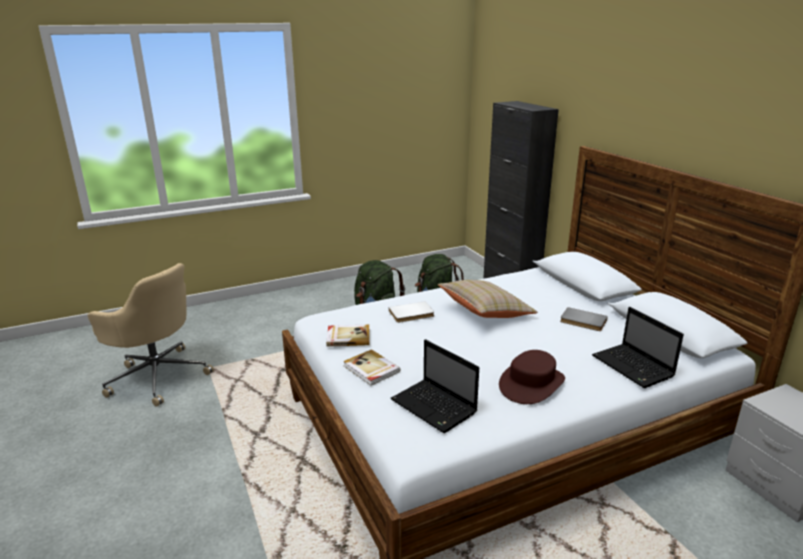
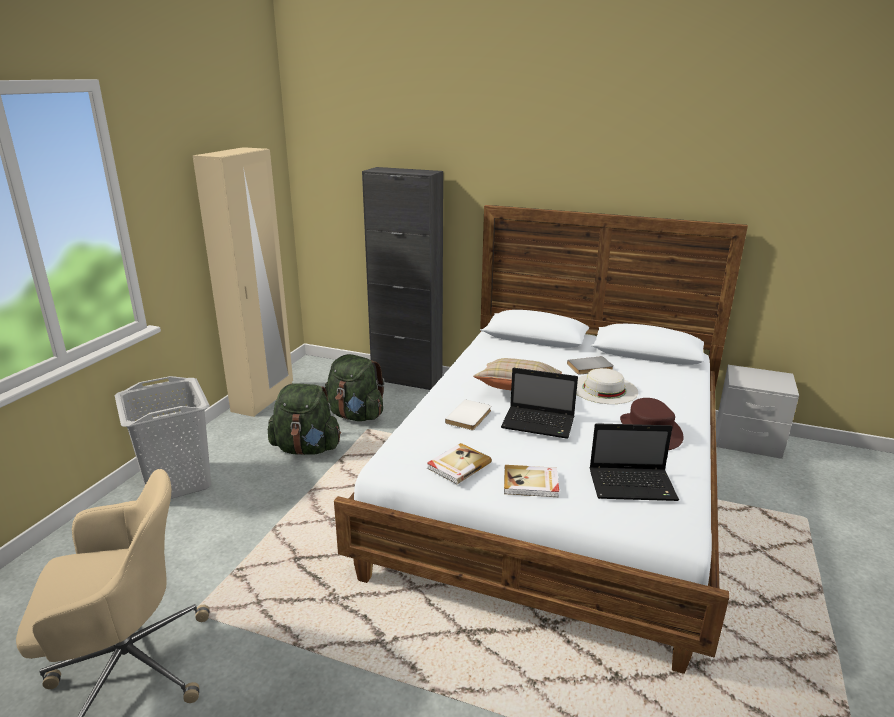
camera: 45 degrees left, 0 degrees up
(289, 302) = (177, 482): none -> grey laundry basket
(396, 274) = (263, 399): none -> beige wardrobe
(559, 340) = (604, 389): none -> white hat
(634, 367) = (675, 387): laptop -> laptop (539, 424)

